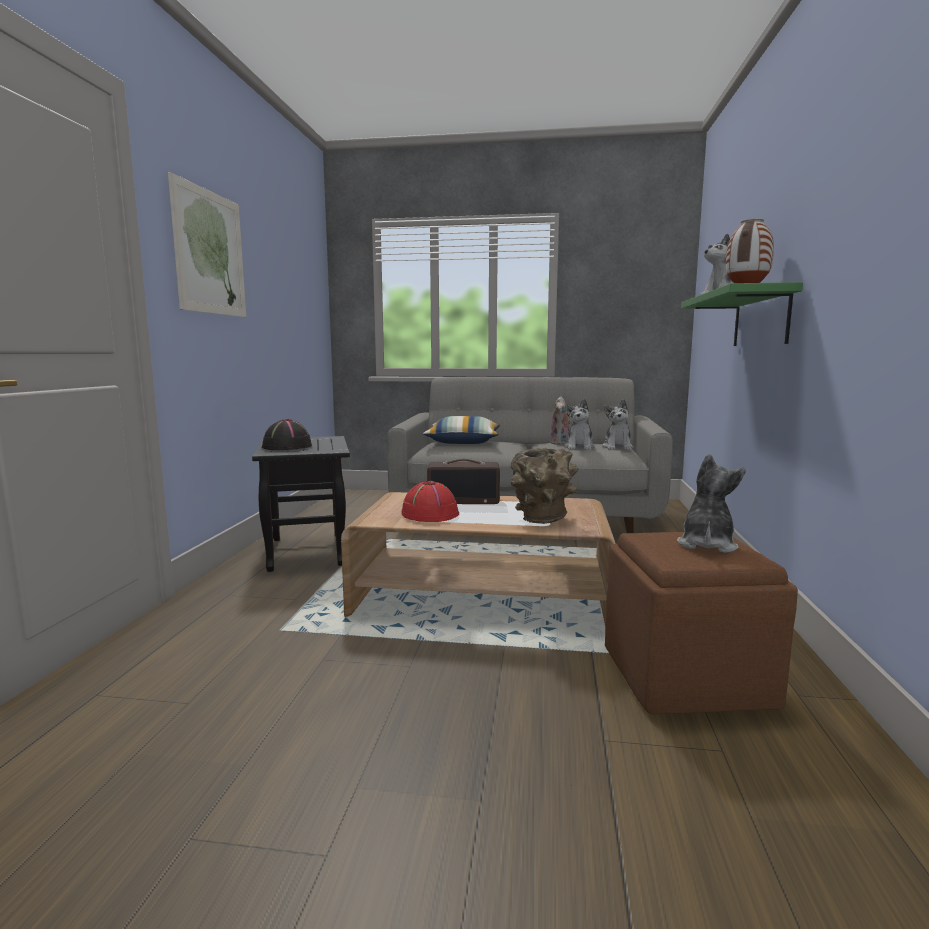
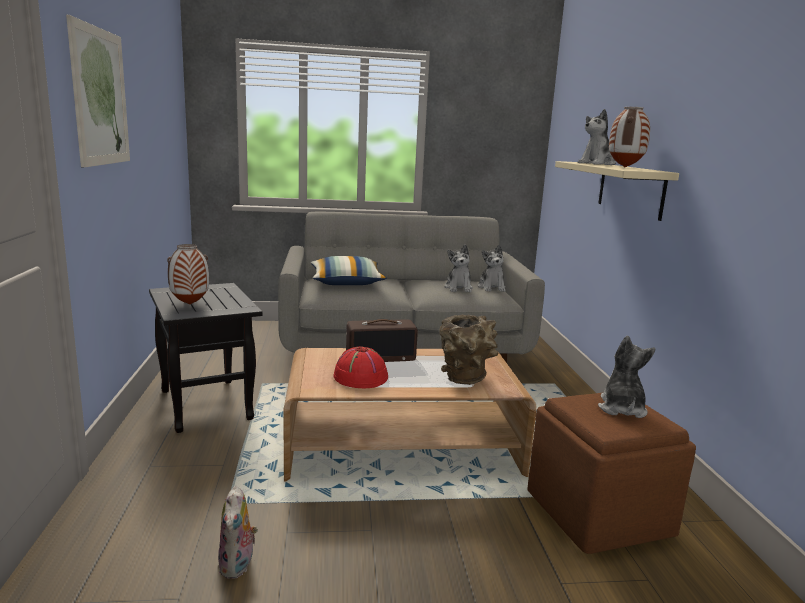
camera: 15 degrees left, 5 degrees up
(286, 447) = (189, 304): black hat -> vase
(560, 443) = (437, 282): plush toy -> plush toy (238, 565)
(760, 319) = (630, 189): green shelf -> beige shelf

